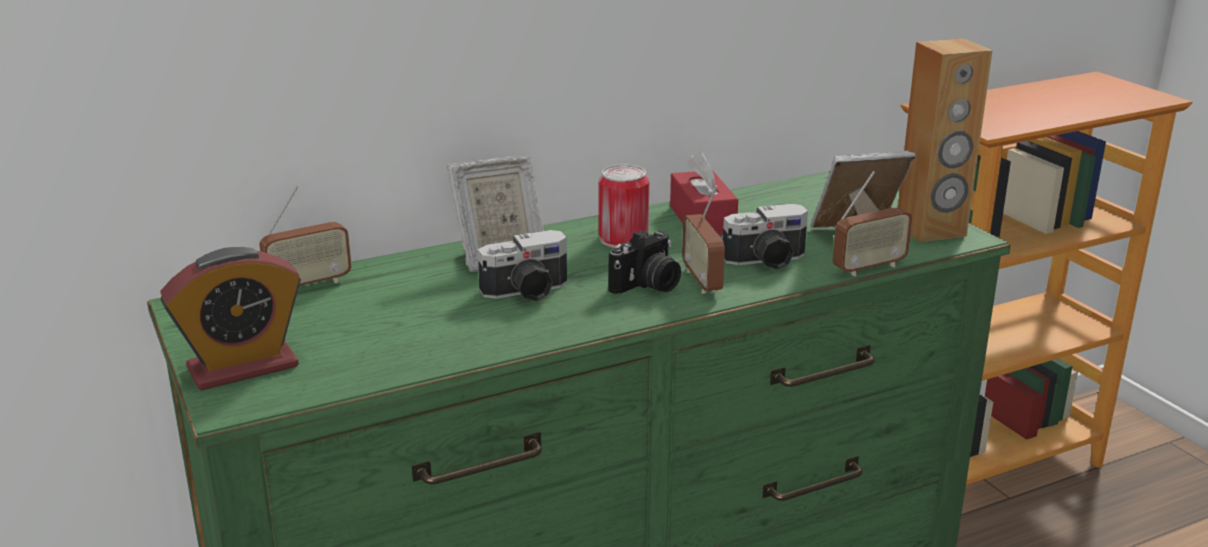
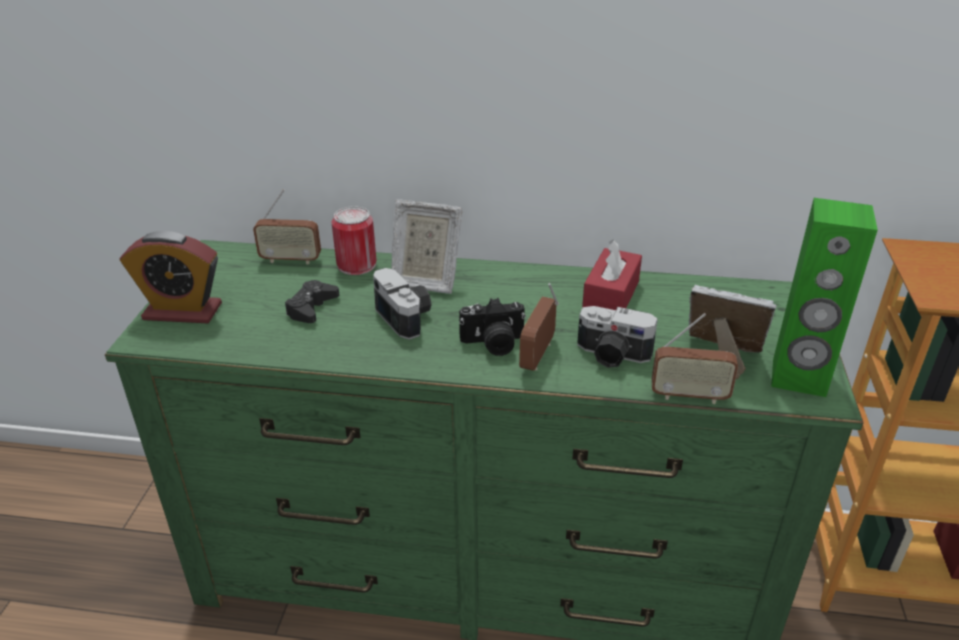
camera: 35 degrees right, 10 degrees up
(406, 316) = (311, 308): none -> black game controller
(527, 292) = (407, 317): camera -> camera turned 135 degrees counterclockwise
(623, 239) = (530, 293): can -> can (356, 265)
(931, 230) = (798, 378): brown speaker -> green speaker

